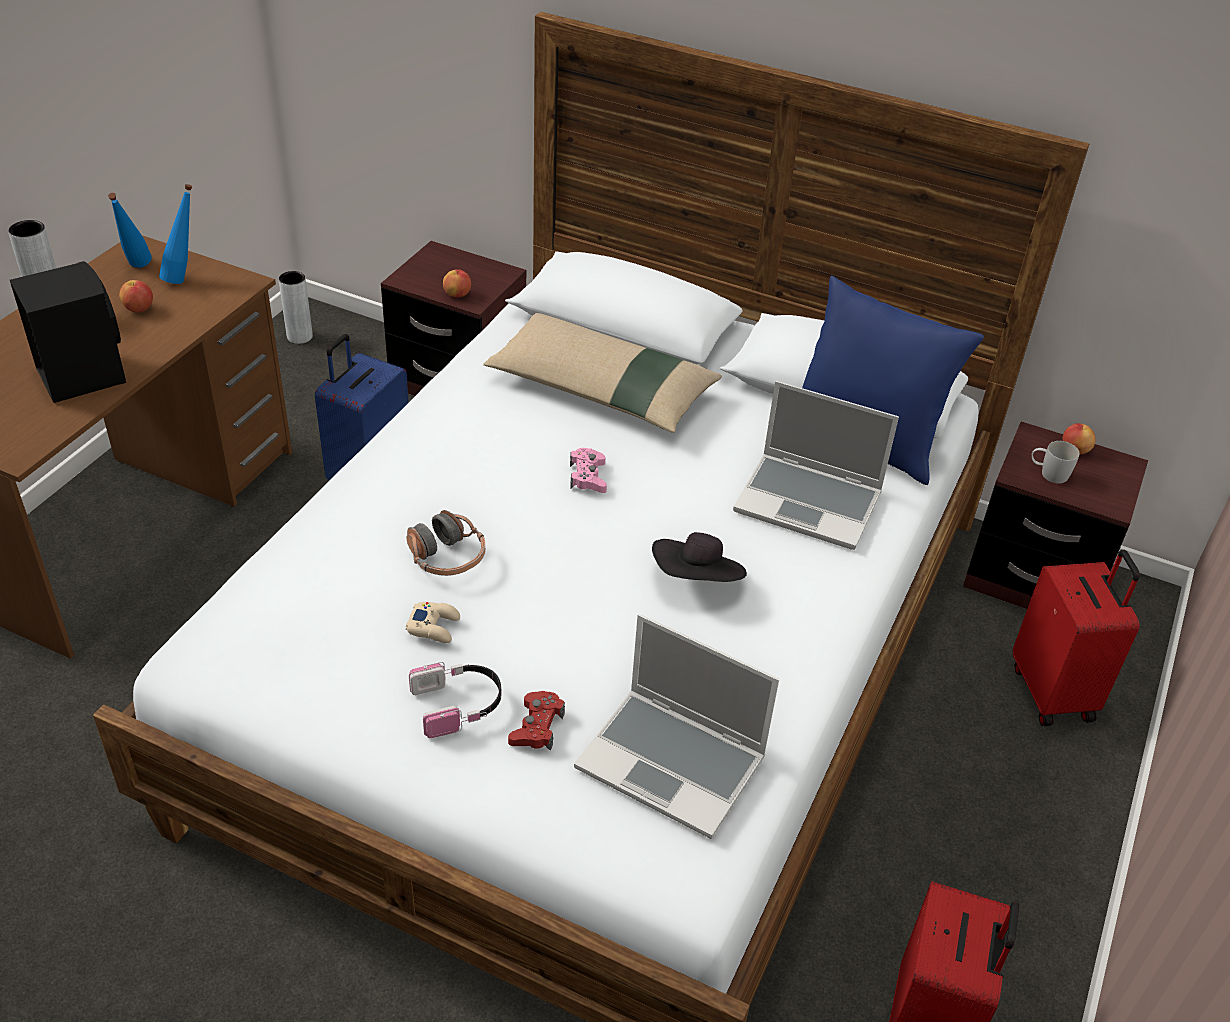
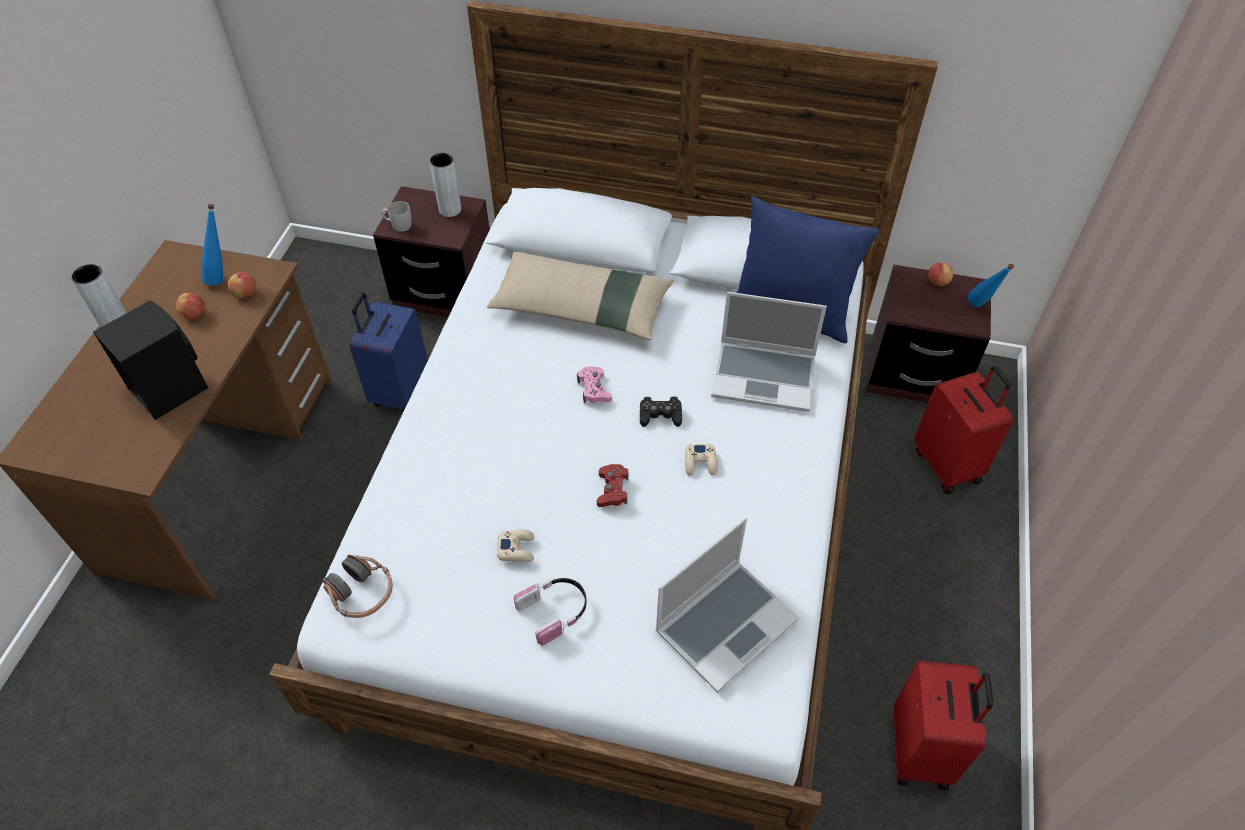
camera: 10 degrees left, 10 degrees up
(137, 269) = (179, 276): blue bottle -> blue bottle (980, 308)
(299, 336) = (306, 275): grey vase -> grey vase (450, 210)
(447, 557) = (508, 486): headphones -> headphones (361, 593)
(457, 294) = (438, 233): apple -> apple (246, 294)
(537, 727) = (618, 616): red game controller -> red game controller (612, 489)
(662, 519) = (660, 415): none -> black game controller
(673, 763) = (726, 623): laptop -> laptop turned 60 degrees counterclockwise
(697, 580) = (700, 463): black hat -> beige game controller
(1048, 473) = (923, 306): white mug -> white mug (398, 225)

